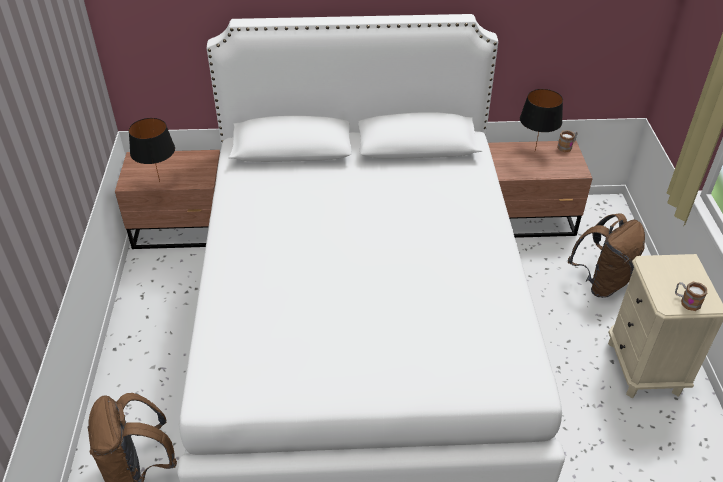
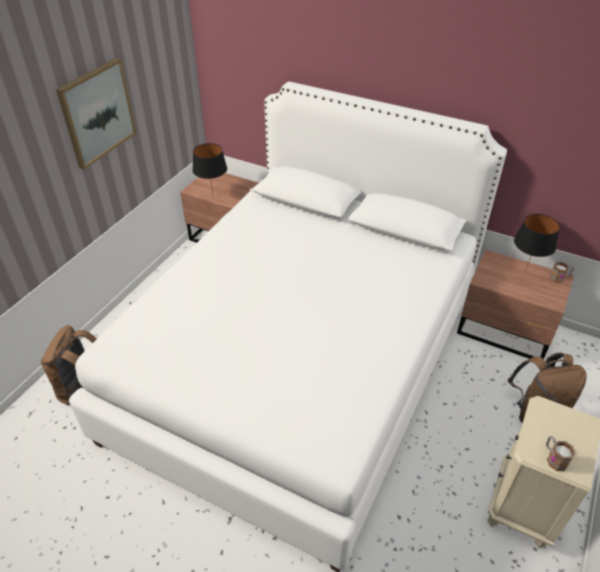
camera: 30 degrees right, 0 degrees up
(40, 118) = (97, 112): none -> picture

